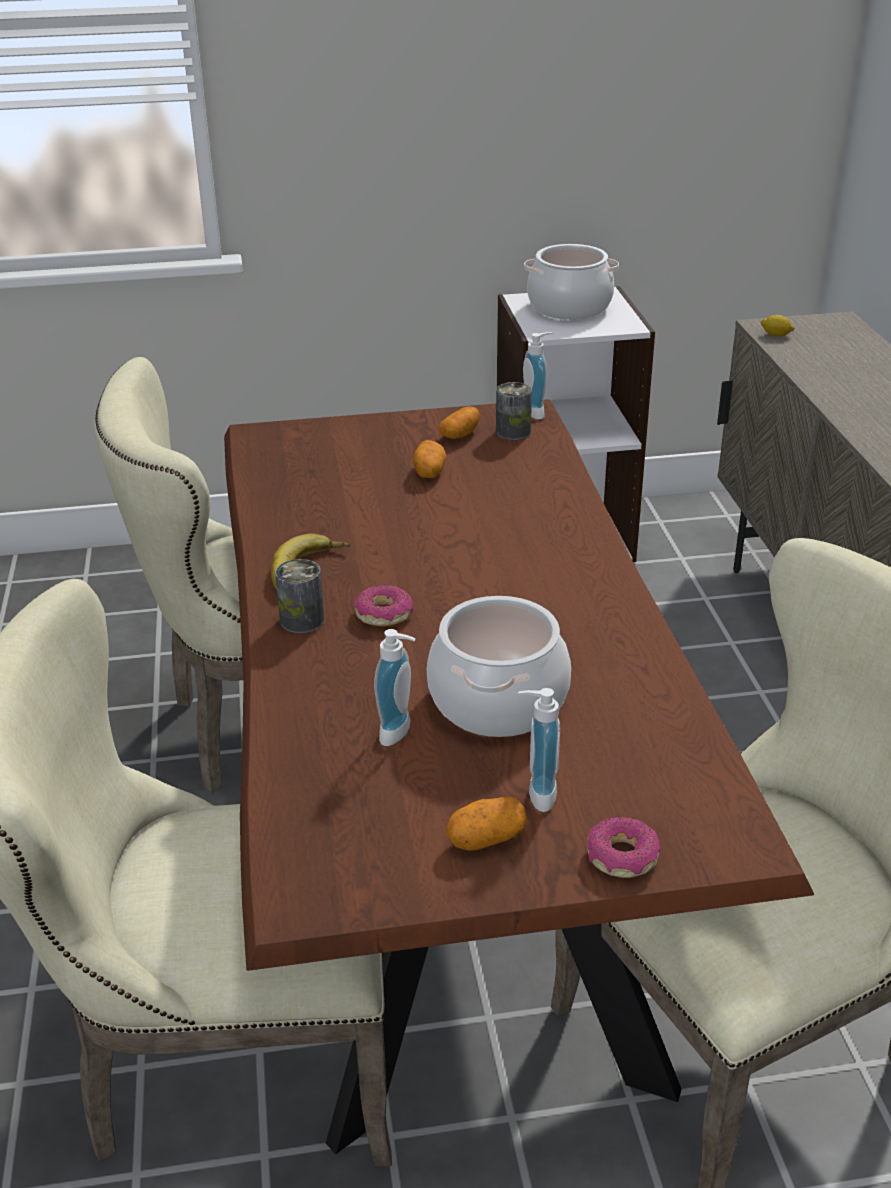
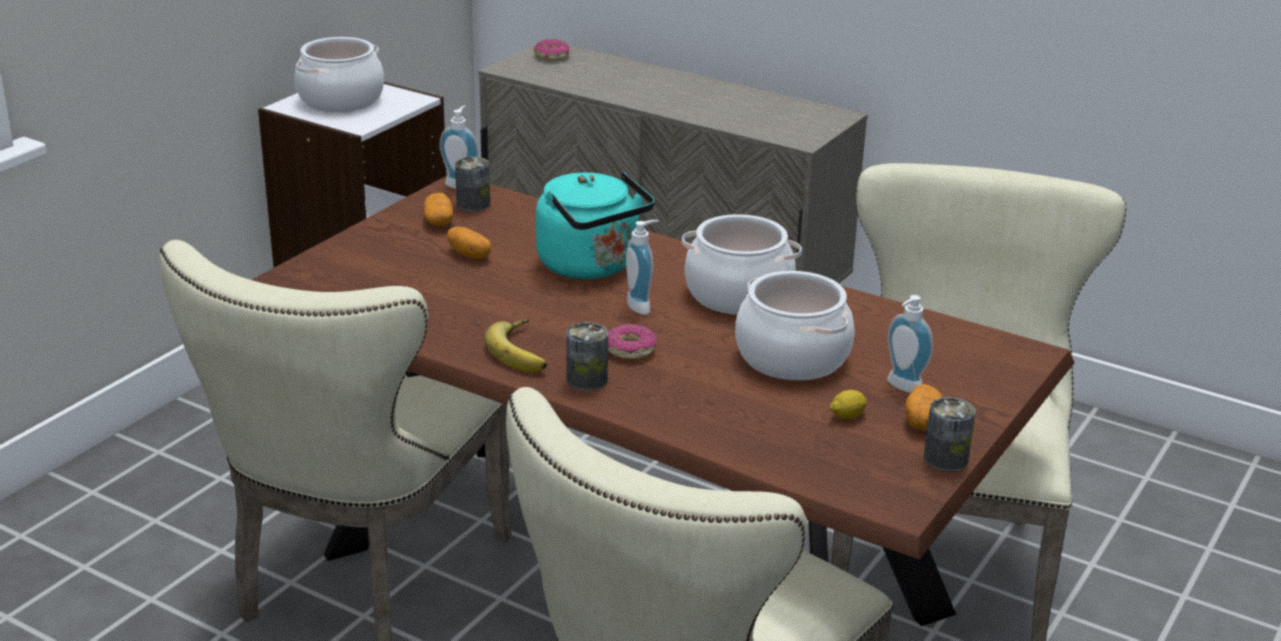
camera: 50 degrees left, 5 degrees down
(400, 733) = (776, 402): soap dispenser -> soap dispenser (642, 305)
(430, 892) = (946, 459): none -> can
(498, 527) = (591, 266): none -> turquoise kettle
(568, 616) = (737, 295): none -> cooking pot
(621, 857) = (992, 390): donut -> donut (552, 56)
(776, 335) = (527, 72): lemon -> lemon (847, 416)

